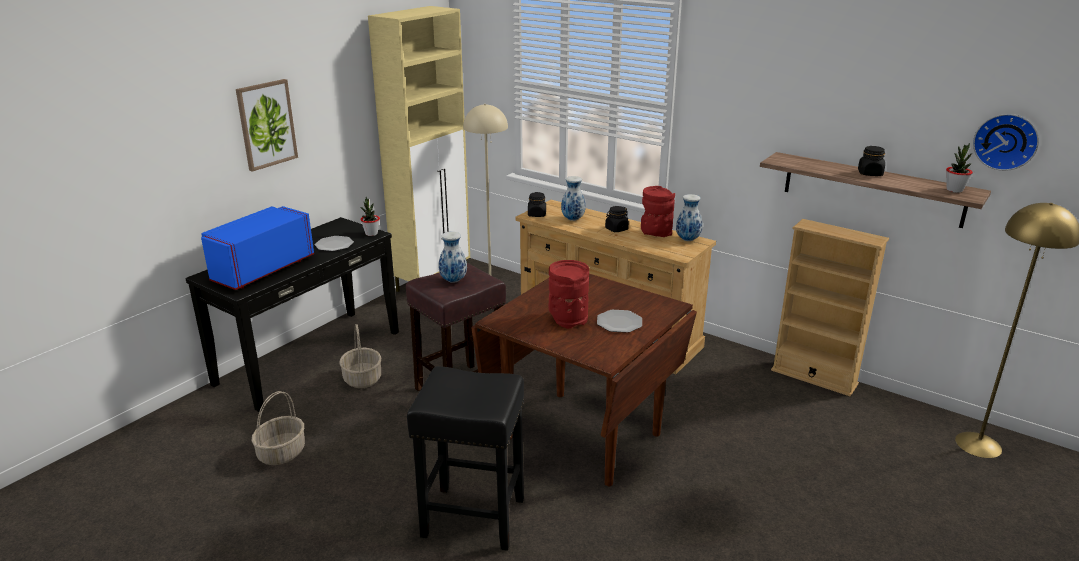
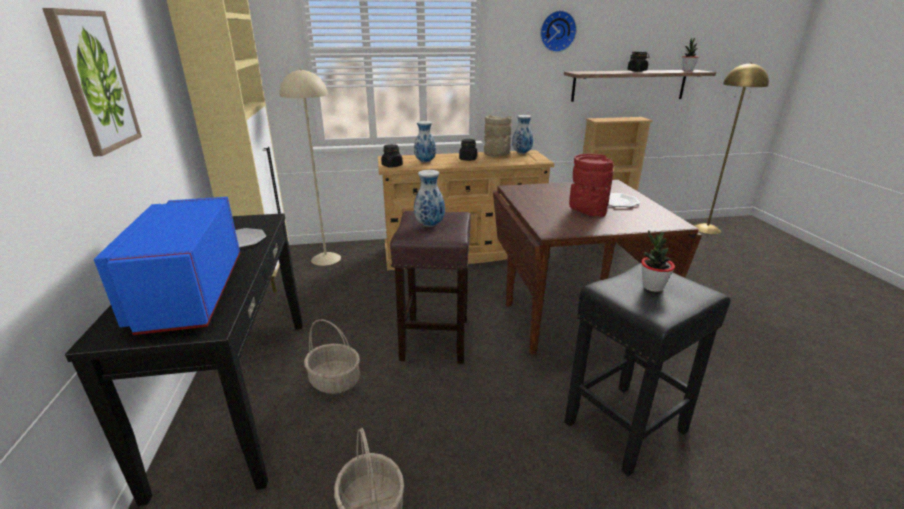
camera: 45 degrees left, 0 degrees up
(371, 233) = (263, 219): potted plant -> potted plant (652, 287)
(655, 233) = (496, 155): red vase -> beige vase
(1006, 141) = (704, 34): wall clock -> wall clock (557, 31)

